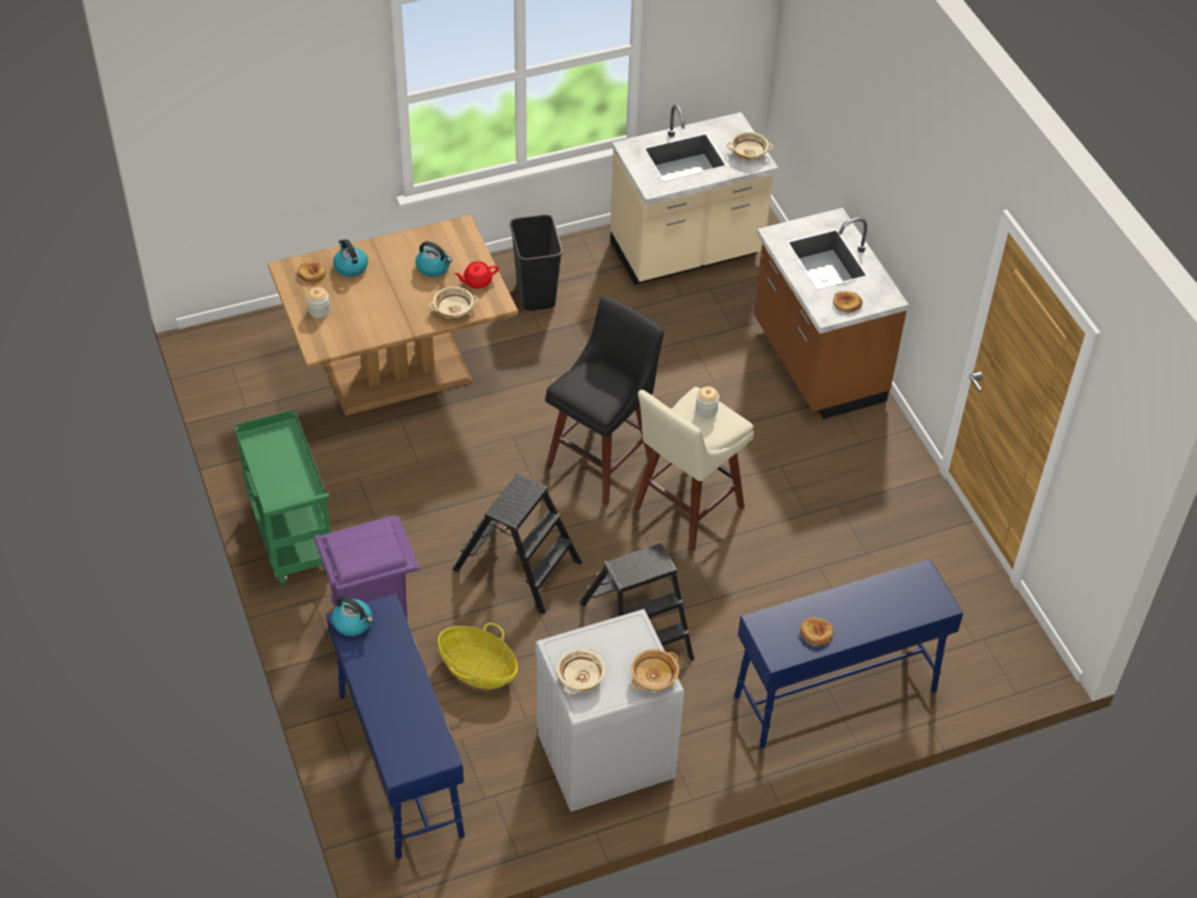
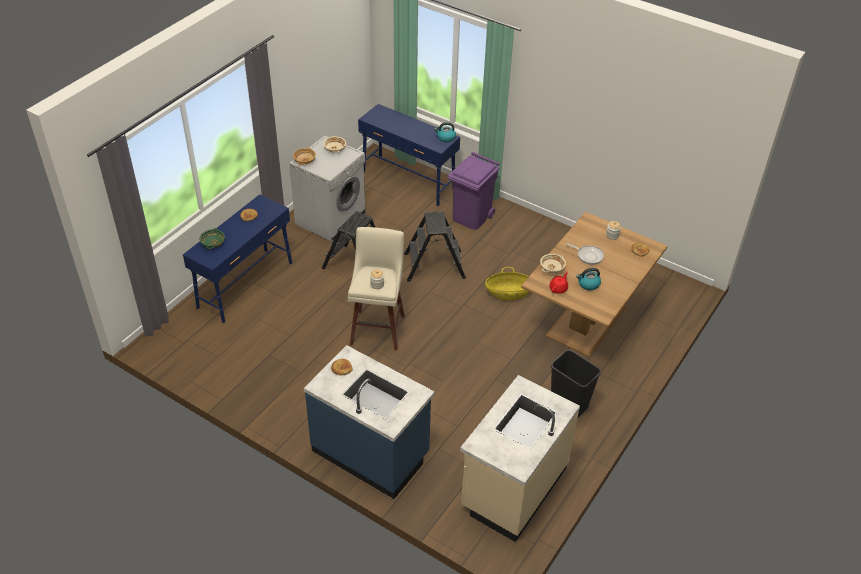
camera: 145 degrees right, 5 degrees down
(293, 543) = (538, 227): green cart -> none
(350, 267) = (627, 263): kettle -> none
(386, 301) = (588, 256): none -> frying pan
(478, 669) = (410, 222): basket -> basket (508, 293)
(602, 462) = (440, 330): black stool -> none
(749, 153) = (488, 448): beige bowl -> none
(816, 363) = (371, 452): brown counter -> blue counter
(904, 608) = (213, 243): none -> green bowl

